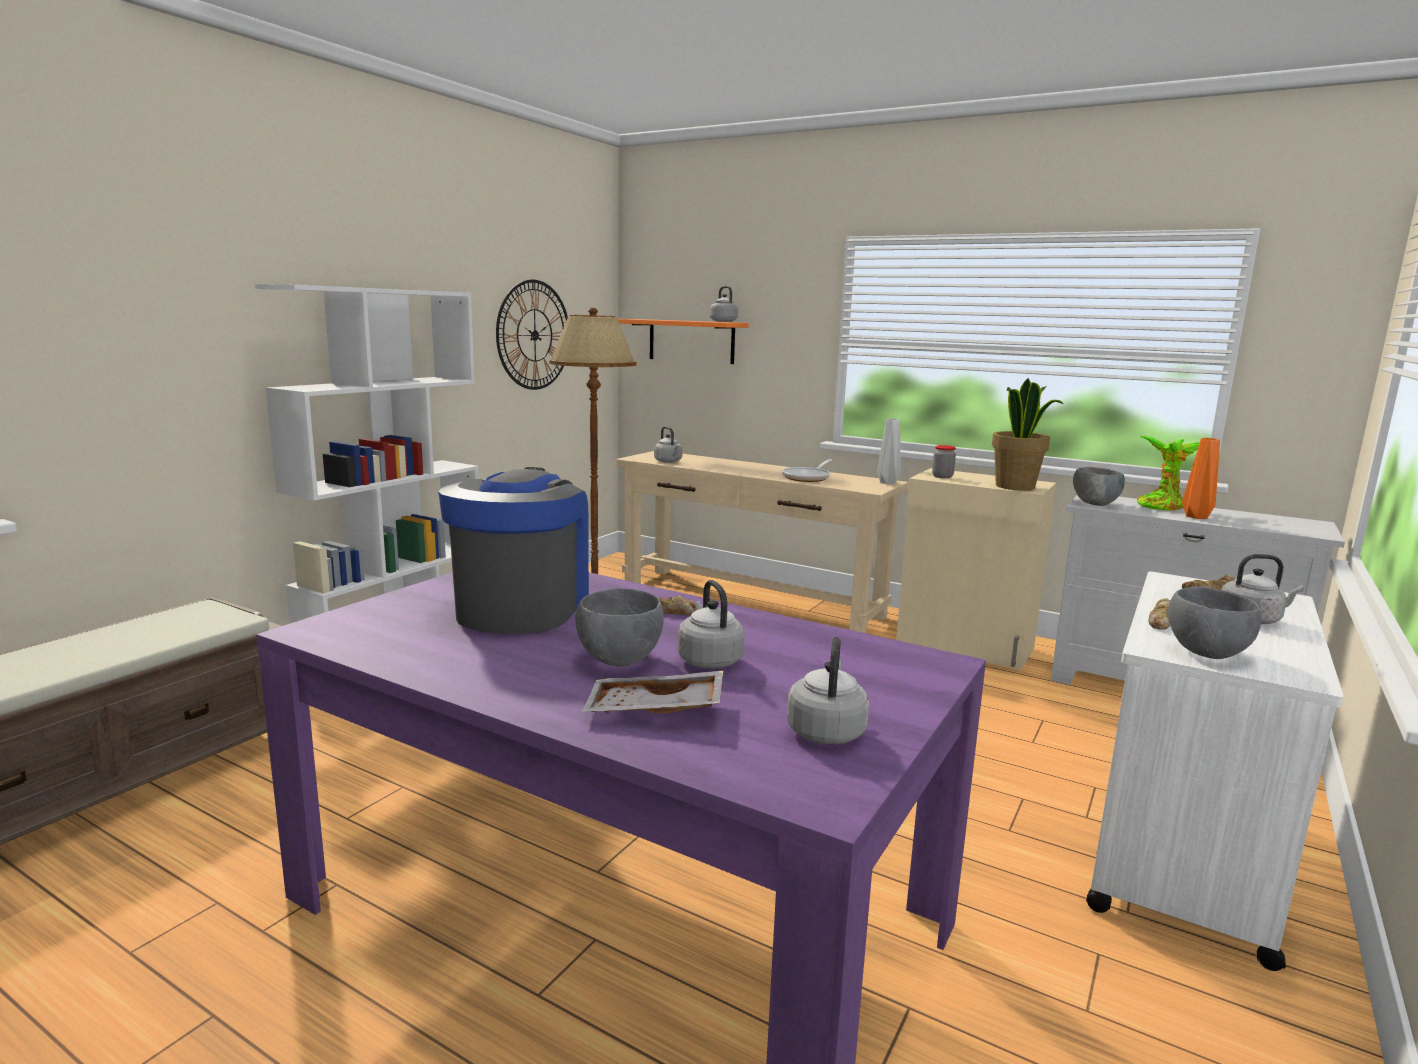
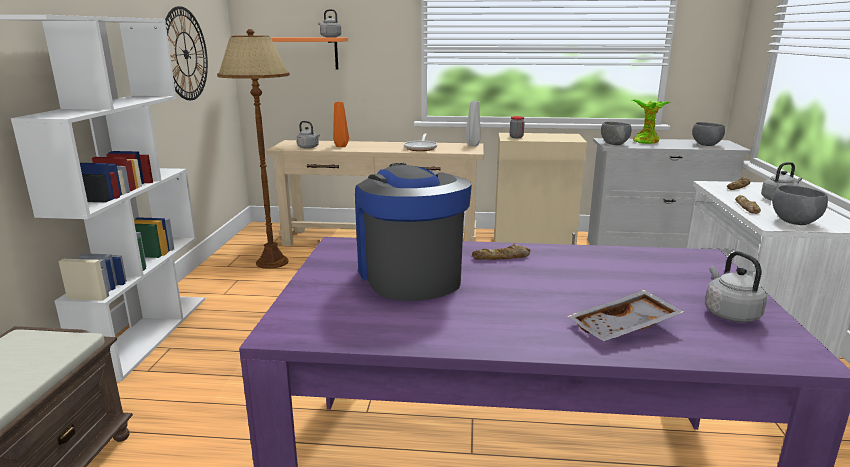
camera: 25 degrees left, 5 degrees up
(618, 660) = (541, 298): grey bowl -> grey bowl (705, 145)
(708, 659) = (590, 284): grey kettle -> none
(1016, 487) = (565, 139): potted plant -> none
(1194, 516) = (670, 145): orange vase -> orange vase (340, 146)

